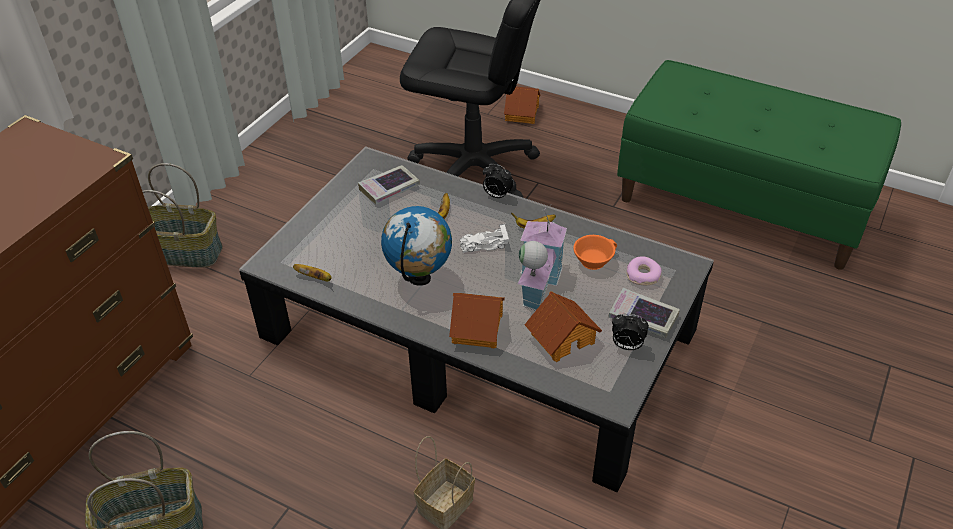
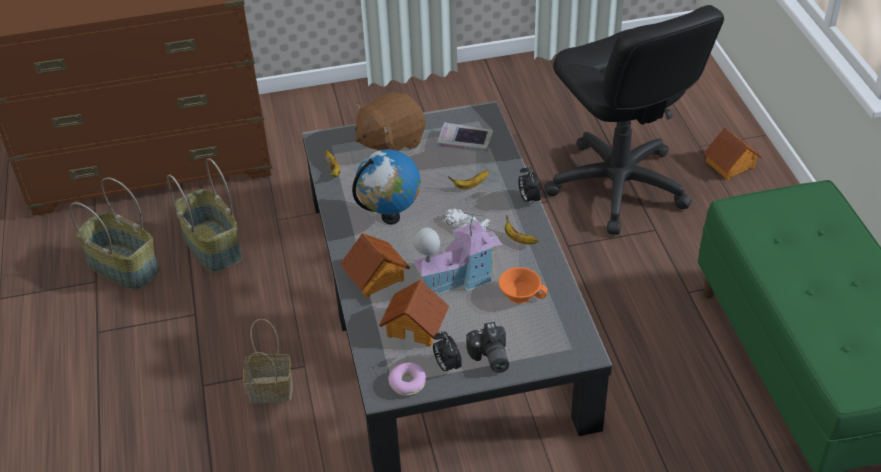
camera: 50 degrees right, 0 degrees up
(185, 252) = (346, 111): basket -> basket (213, 246)
(330, 226) = (390, 142): none -> brown plush toy
(643, 275) = (538, 332): donut -> donut (408, 383)
(643, 317) = (489, 358): book -> camera

